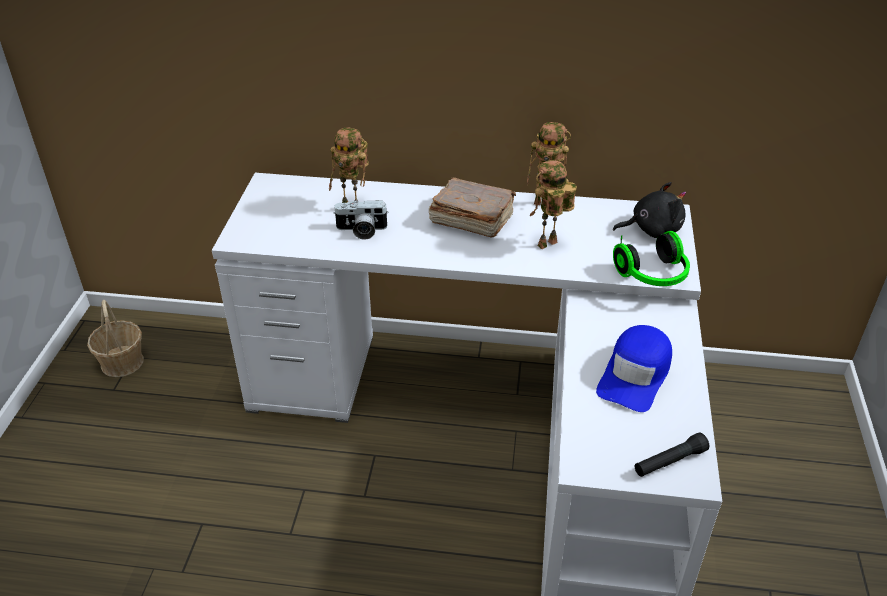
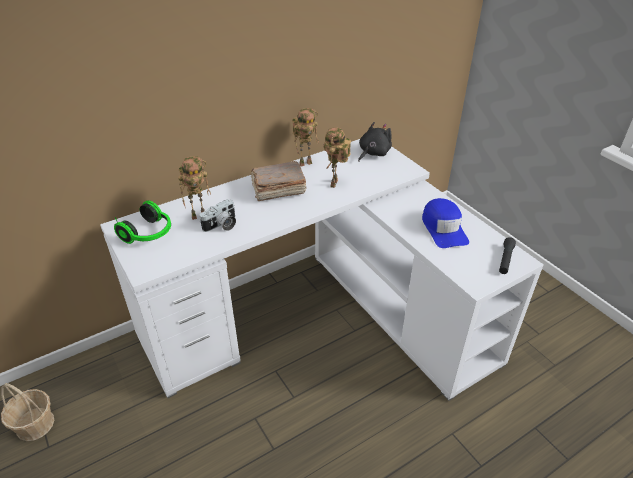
camera: 40 degrees left, 0 degrees up
(654, 276) = (402, 175): headphones -> headphones (149, 234)

